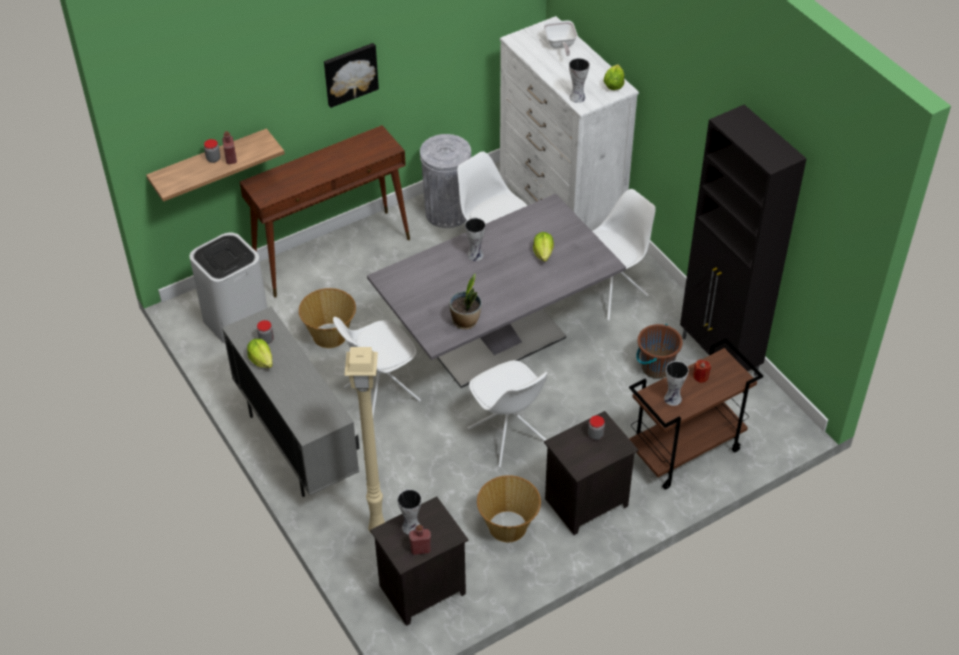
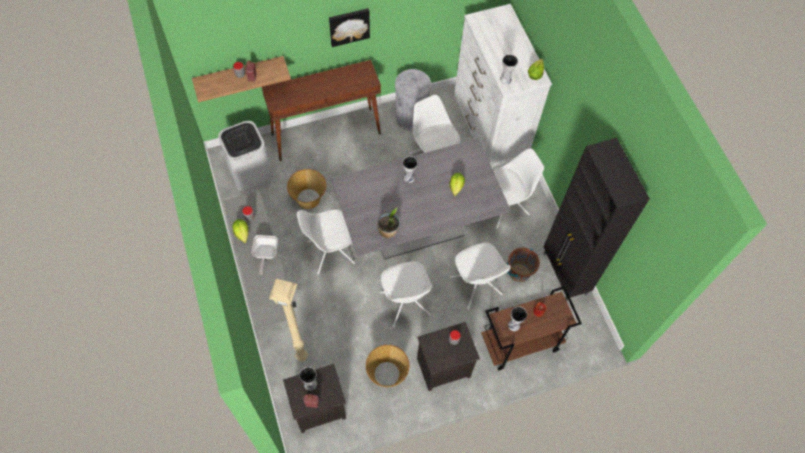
camera: 10 degrees right, 15 degrees up
(560, 46) = (506, 31): frying pan -> frying pan (265, 254)
(601, 395) = (476, 286): none -> white chair

